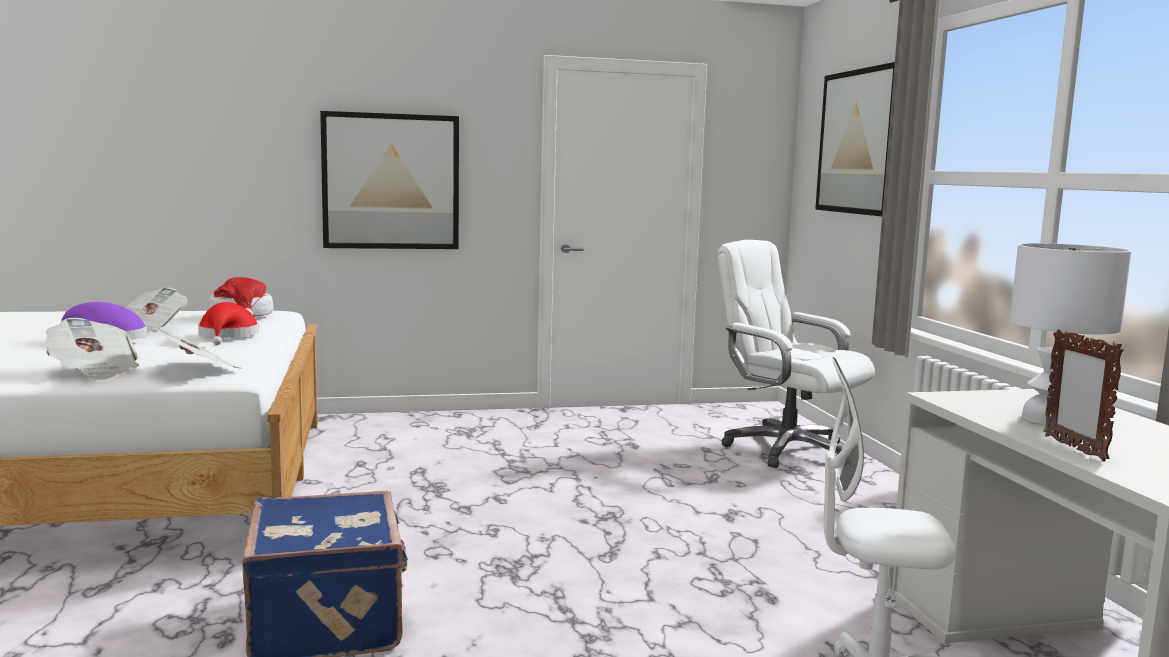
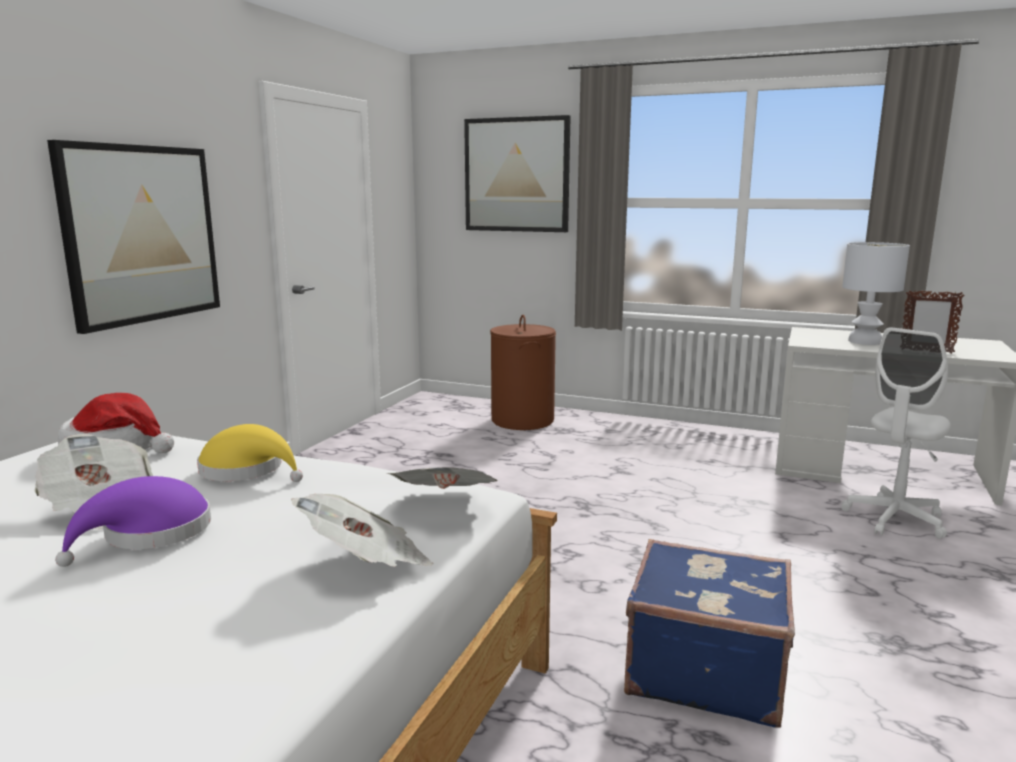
camera: 55 degrees left, 5 degrees up
(228, 336) = (247, 470): red hat -> yellow hat
(786, 450) = (522, 420): white office chair -> brown laundry basket

